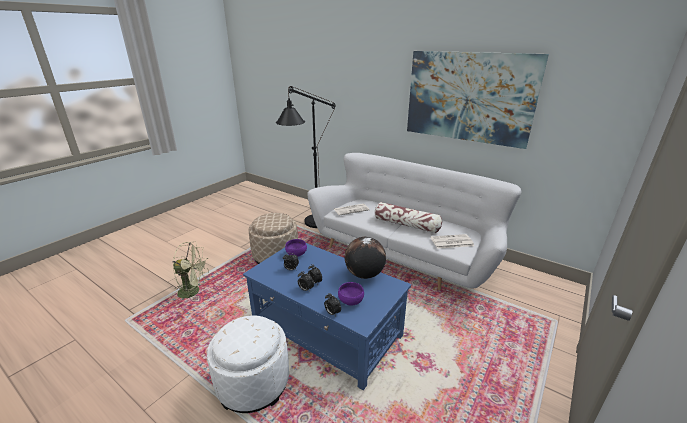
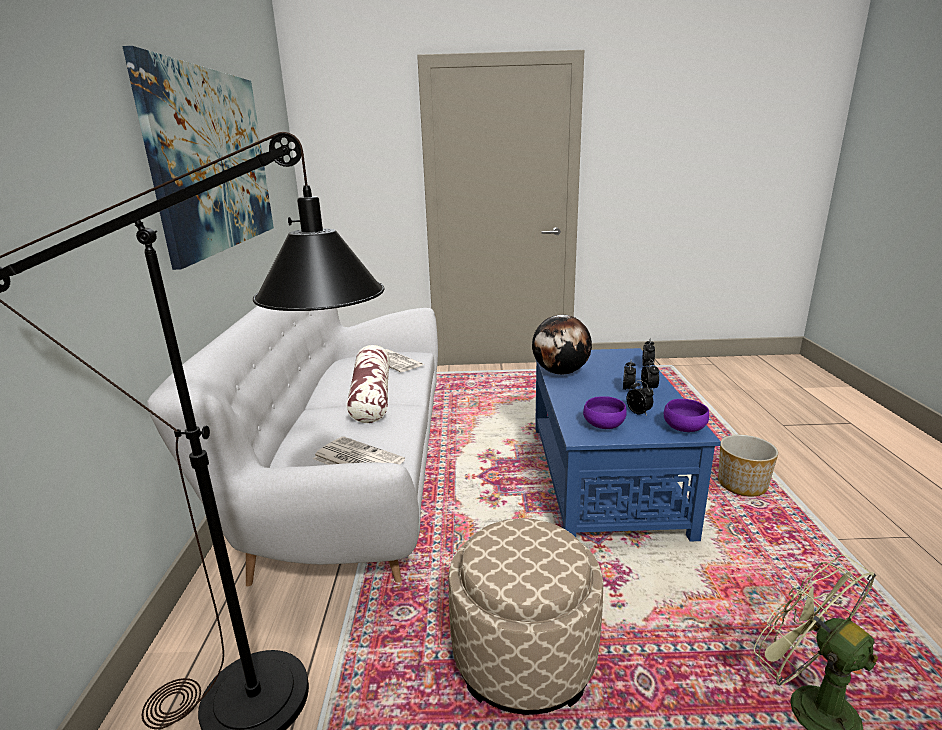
camera: 125 degrees left, 5 degrees down
(253, 383) = (742, 485): white ottoman -> planter
(350, 301) = (615, 365): purple bowl -> purple bowl (685, 429)

